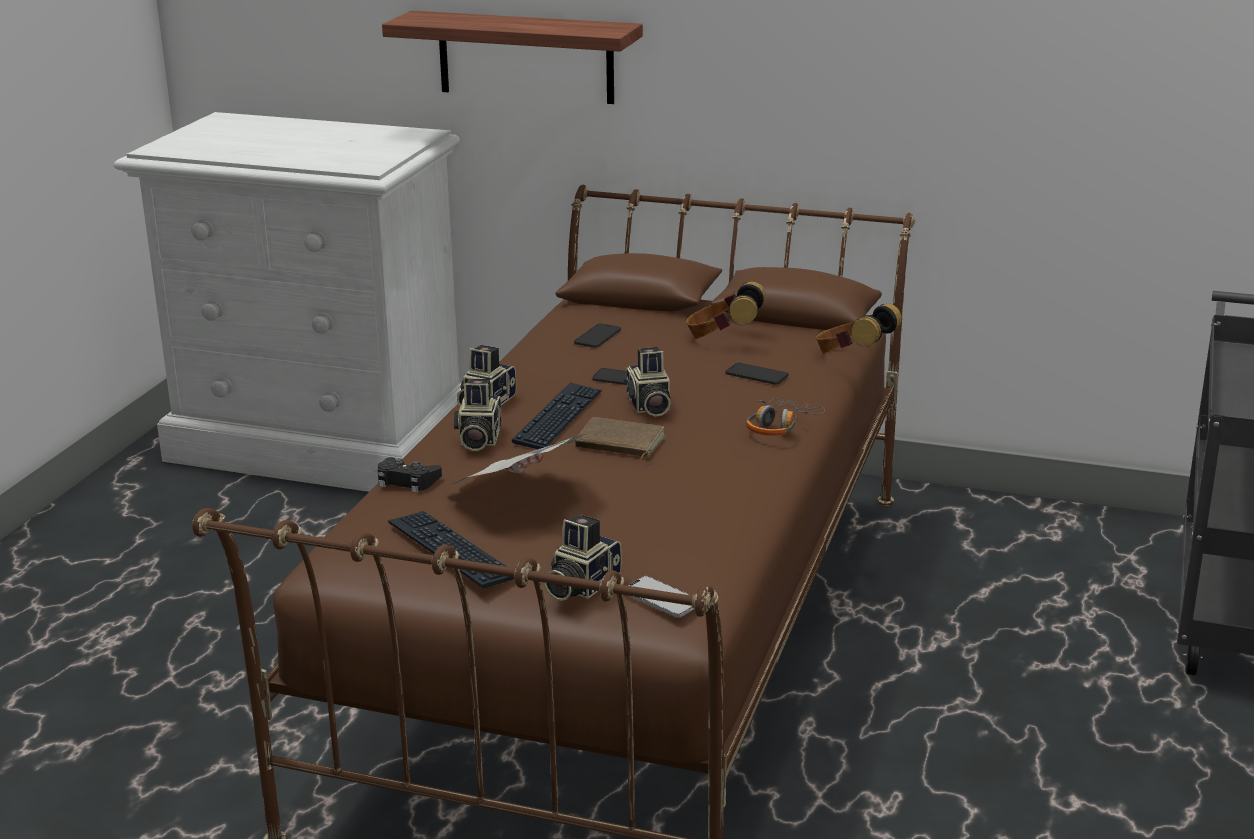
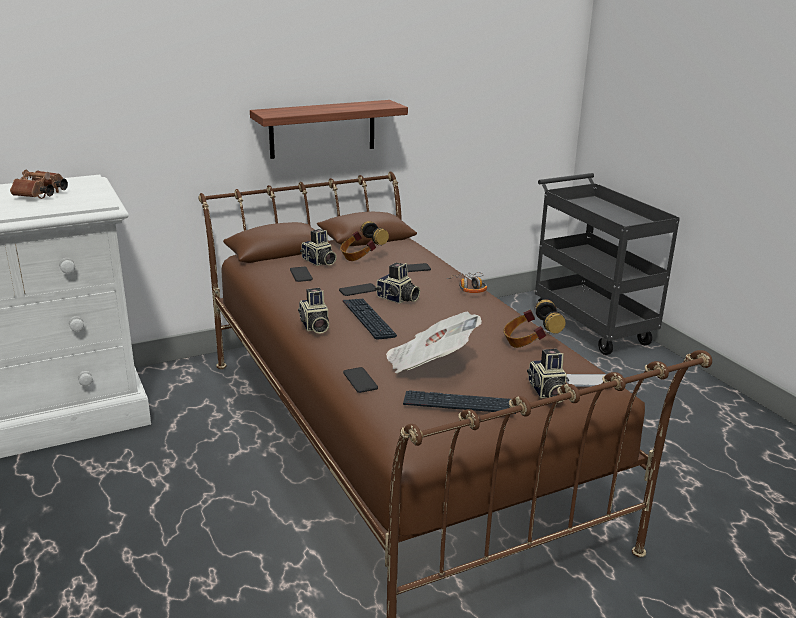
camera: 45 degrees left, 0 degrees up
(337, 144) = (41, 195): none -> brown binoculars
(407, 481) = (360, 380): black game controller -> phone
(477, 439) = (351, 345): camera -> camera (318, 262)
(525, 57) = (149, 116): shelf -> shelf (322, 129)
(619, 444) = (422, 321): brown book -> none
(853, 357) = (433, 248): headphones -> headphones (530, 343)

